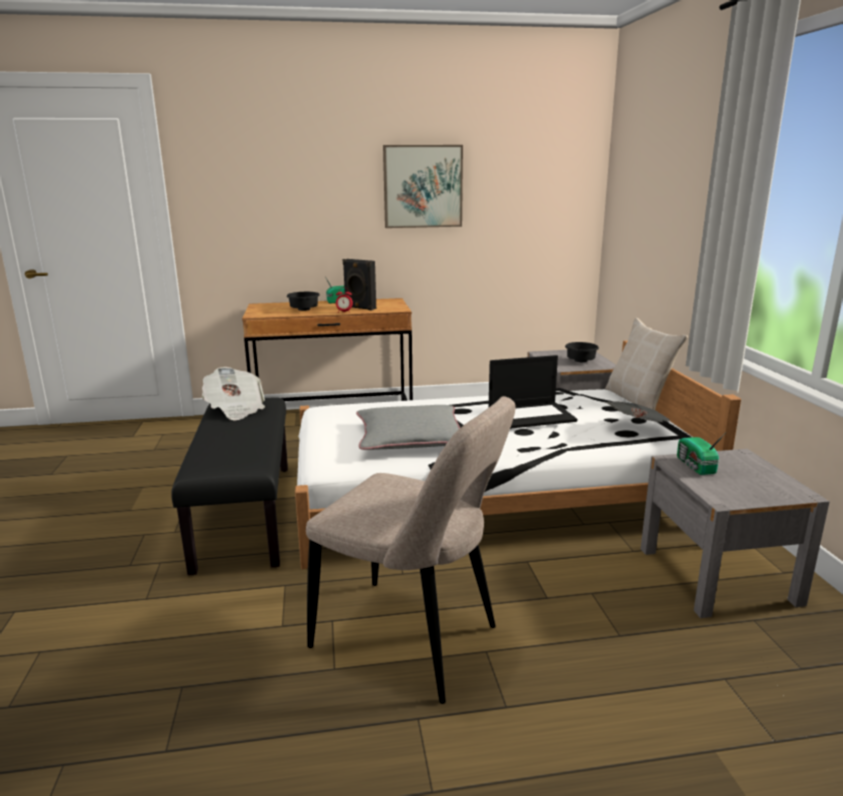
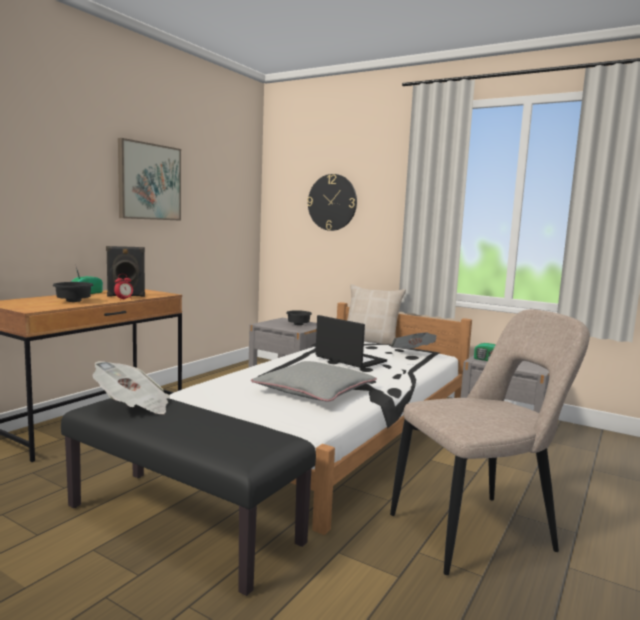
camera: 50 degrees left, 10 degrees down
(531, 415) = (349, 359): laptop -> laptop turned 75 degrees counterclockwise
(657, 197) = (332, 202): none -> wall clock

